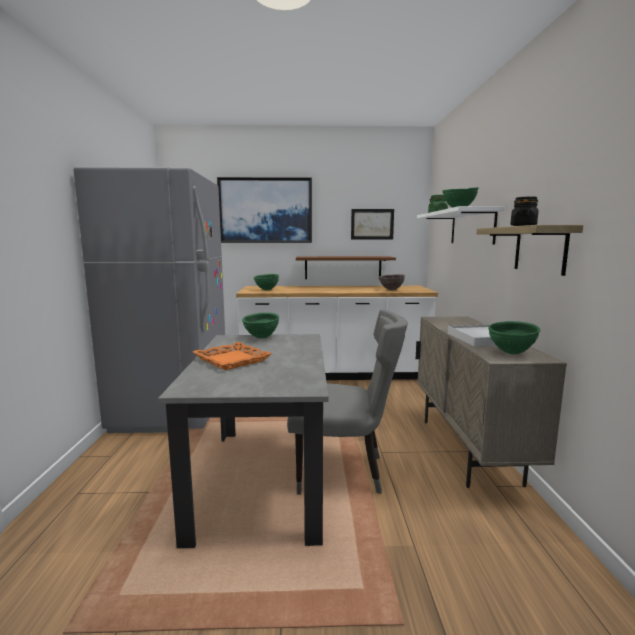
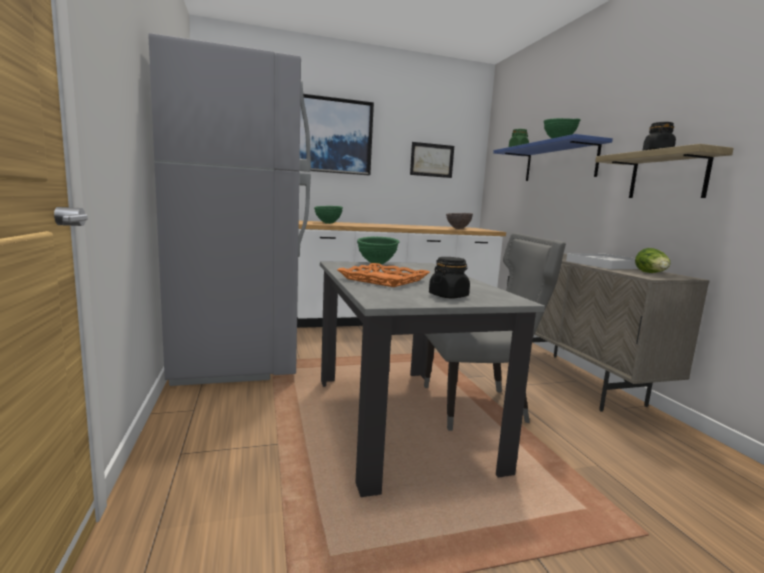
camera: 15 degrees left, 0 degrees up
(255, 382) = (448, 296): none -> black jar
(343, 267) = (400, 205): brown shelf -> none
(472, 227) = (559, 163): white shelf -> blue shelf
(511, 353) = (652, 273): green bowl -> lettuce

